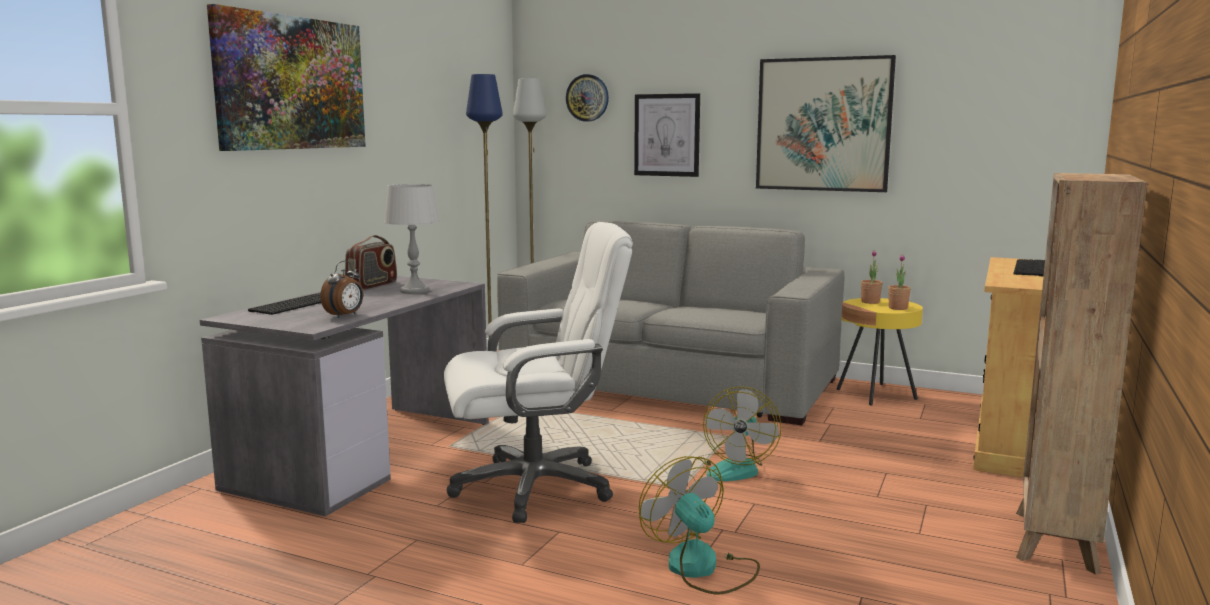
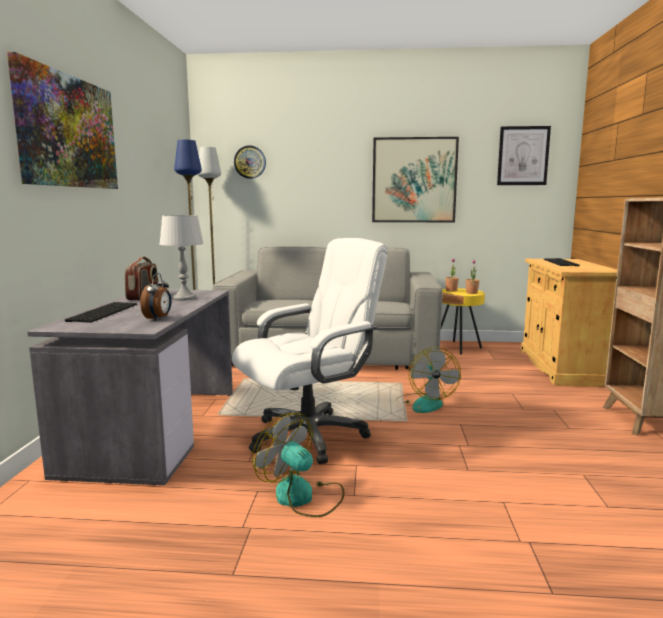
camera: 20 degrees left, 0 degrees up
(667, 135) = (309, 188): picture -> picture (523, 156)
(702, 568) = (474, 474): fan -> fan (302, 497)

